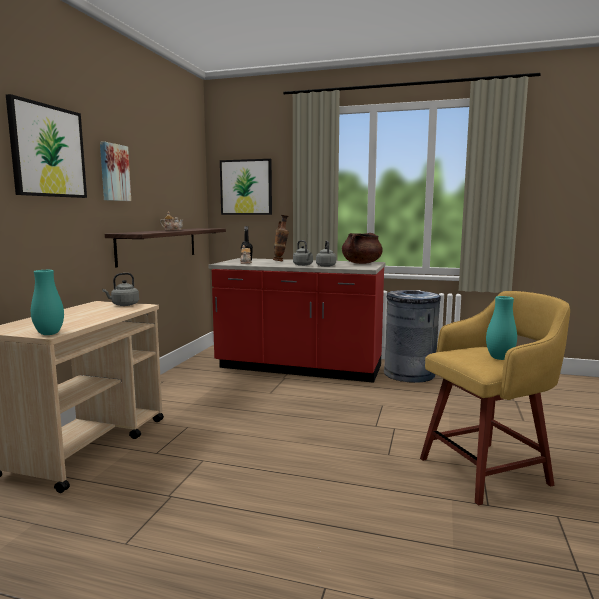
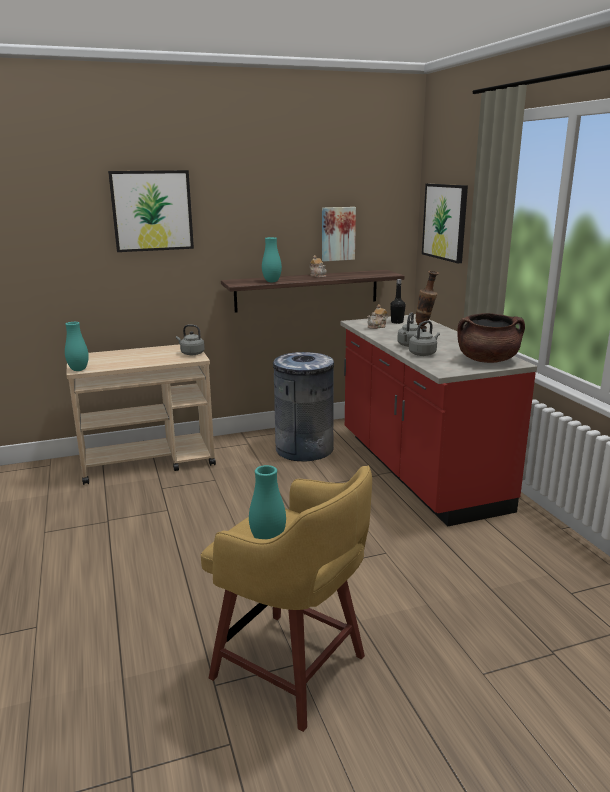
camera: 55 degrees right, 10 degrees up
(113, 172) = (238, 219): picture -> picture (337, 233)
(158, 232) = (272, 281): none -> turquoise vase
(409, 374) = (517, 541): grey trash can -> grey trash can (304, 449)

